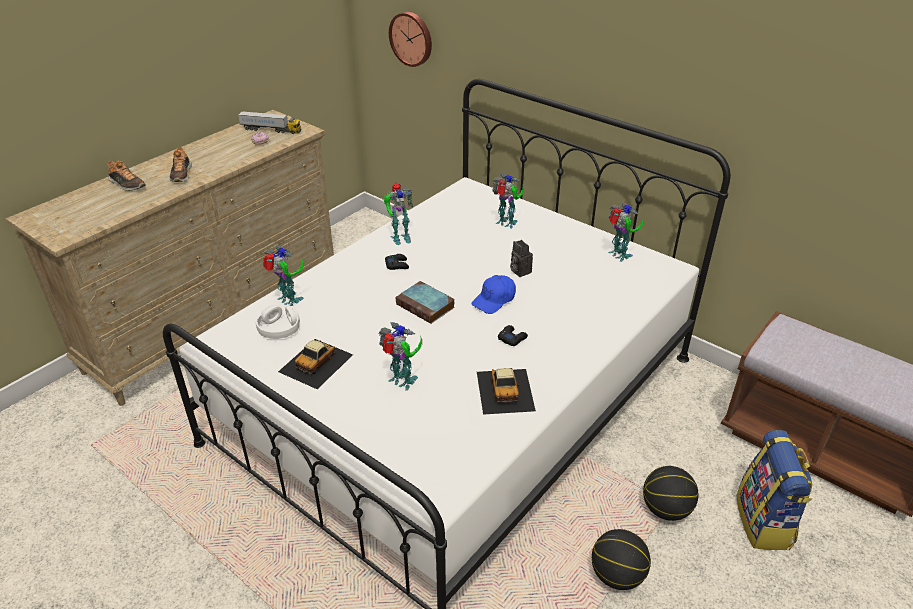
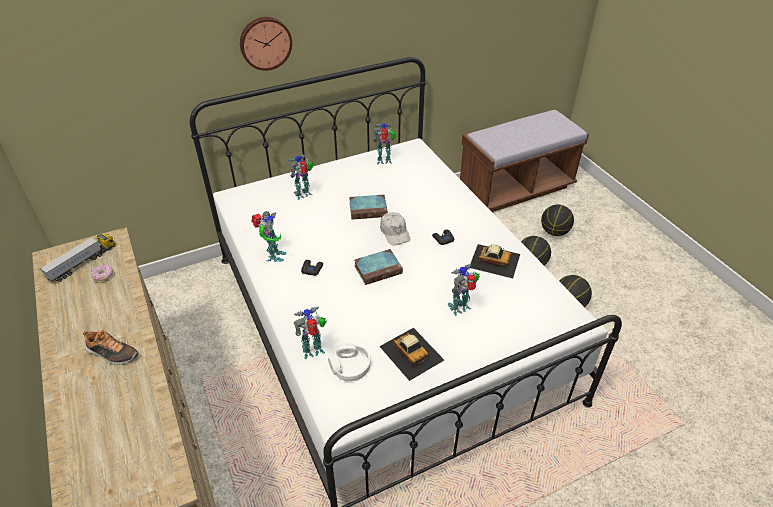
camera: 65 degrees left, 5 degrees up
(127, 184) = (89, 408): shoe -> none
(412, 38) = (98, 104): wall clock -> wall clock (265, 43)
(494, 300) = (394, 232): blue cap -> white cap
(519, 271) = (369, 209): camera -> book
(764, 522) = (554, 232): backpack -> basketball

